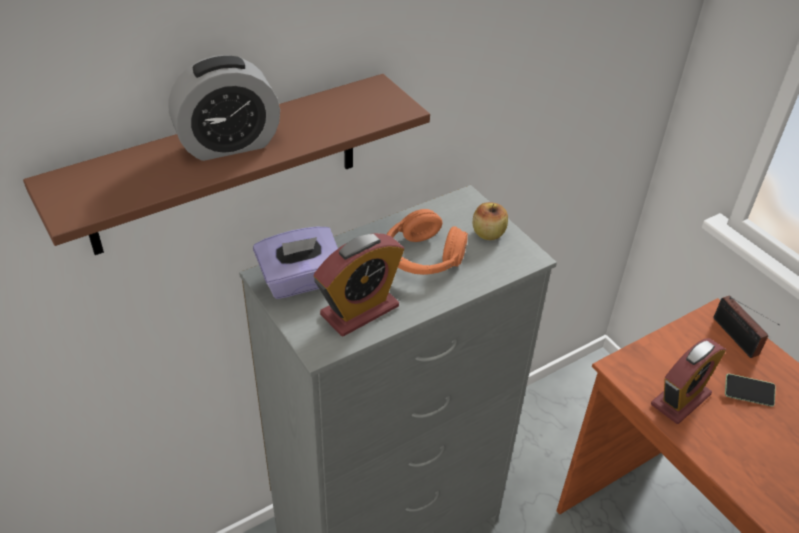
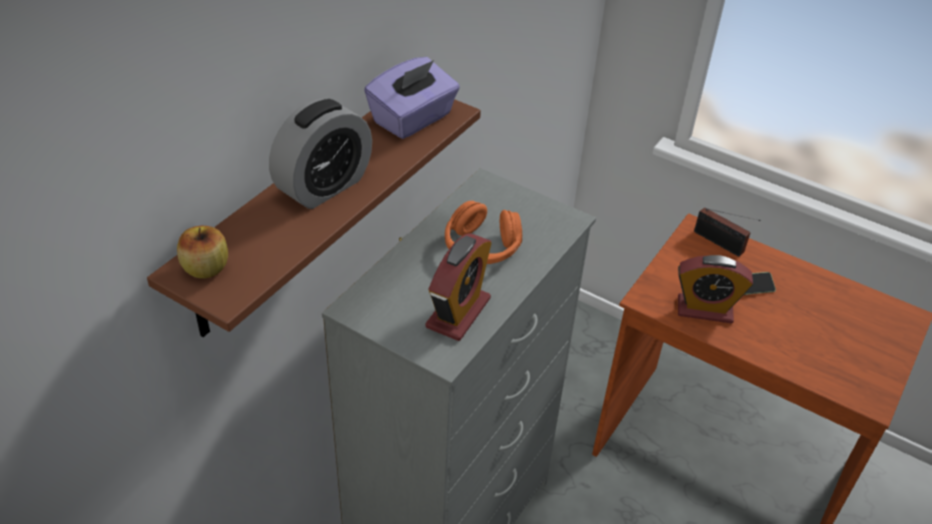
camera: 25 degrees left, 0 degrees up
(300, 281) = (386, 303): purple tissue box -> purple tissue box (413, 119)
(488, 233) = (524, 209): apple -> apple (206, 268)
(680, 399) = (704, 310): alarm clock -> alarm clock turned 75 degrees clockwise

